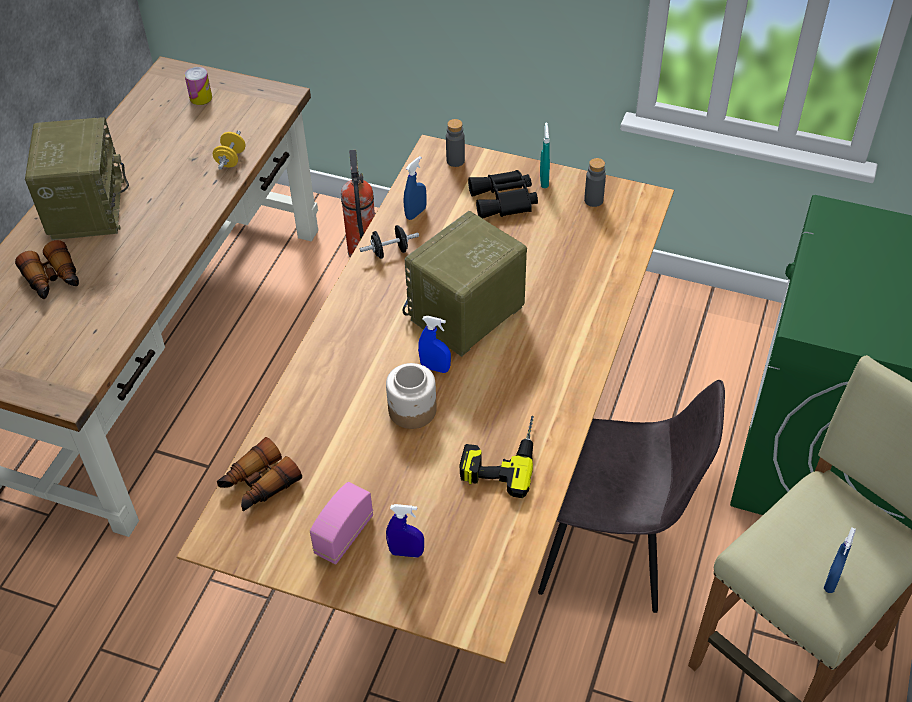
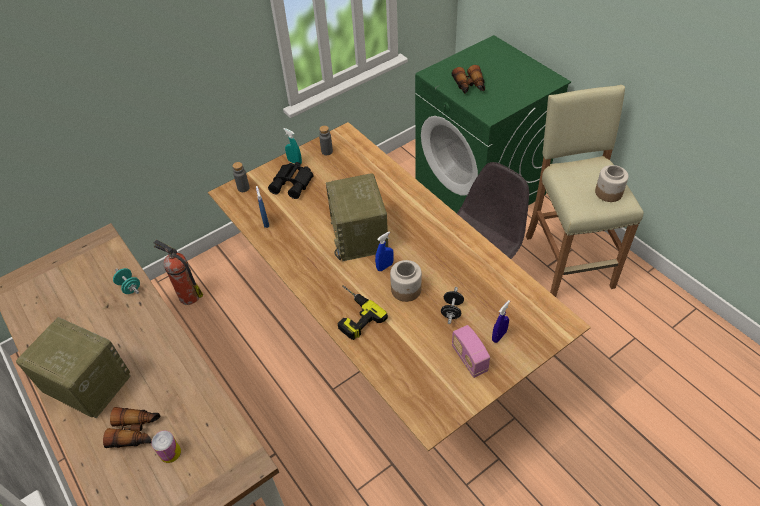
camera: 55 degrees left, 0 degrees up
(201, 98) = (55, 278): can -> can (170, 452)
(231, 159) = (129, 287): yellow dumbbell -> turquoise dumbbell
(258, 484) = (405, 384): binoculars -> binoculars (469, 86)
(390, 252) = (284, 246): black dumbbell -> black dumbbell (452, 311)
(500, 456) = (464, 268): power drill -> power drill (352, 314)
(831, 580) = (608, 193): blue spray bottle -> jar

